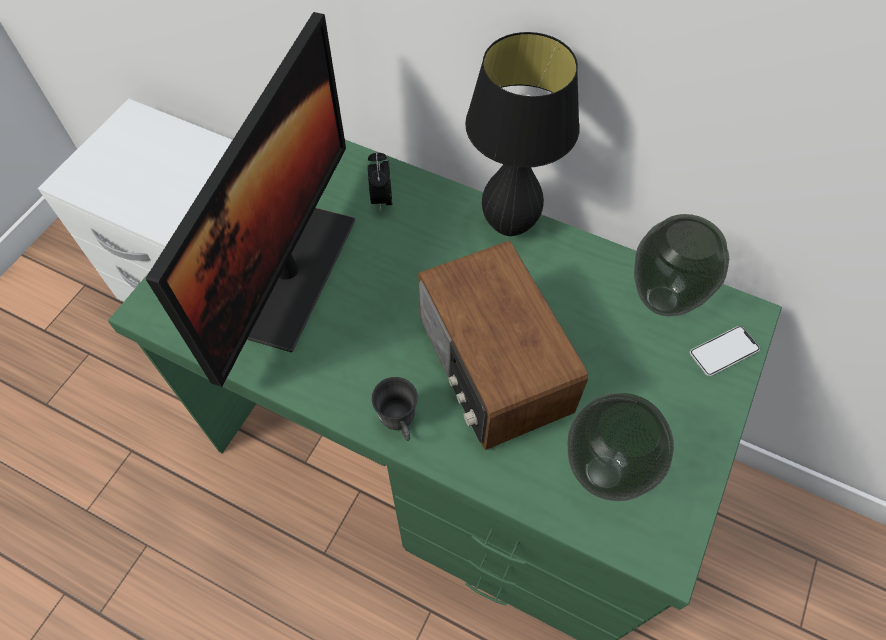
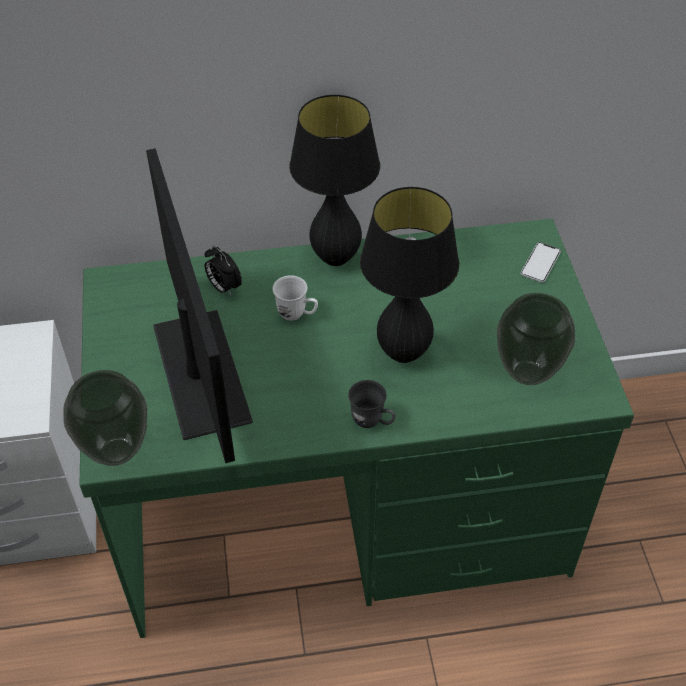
camera: 35 degrees left, 10 degrees down
(424, 264) = (297, 314): none -> white mug
(491, 367) = (403, 353): radio -> black table lamp
(663, 301) = (479, 253): vase -> vase (118, 452)

